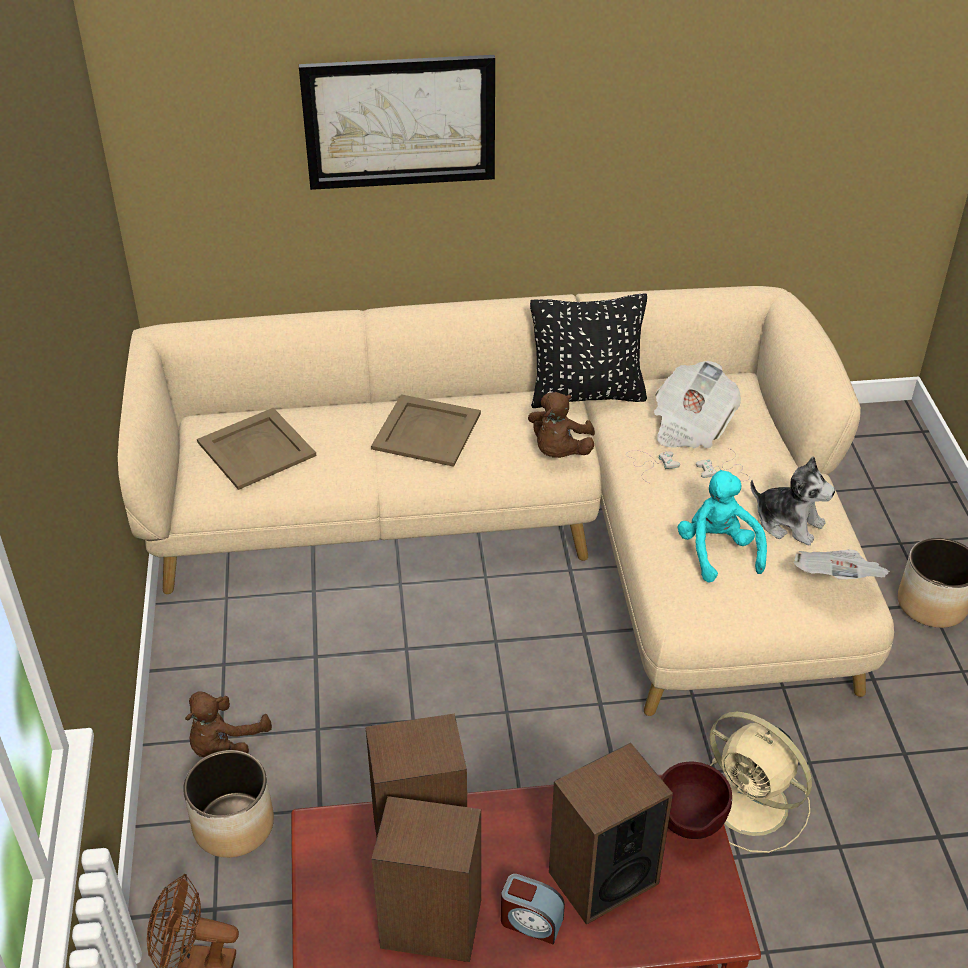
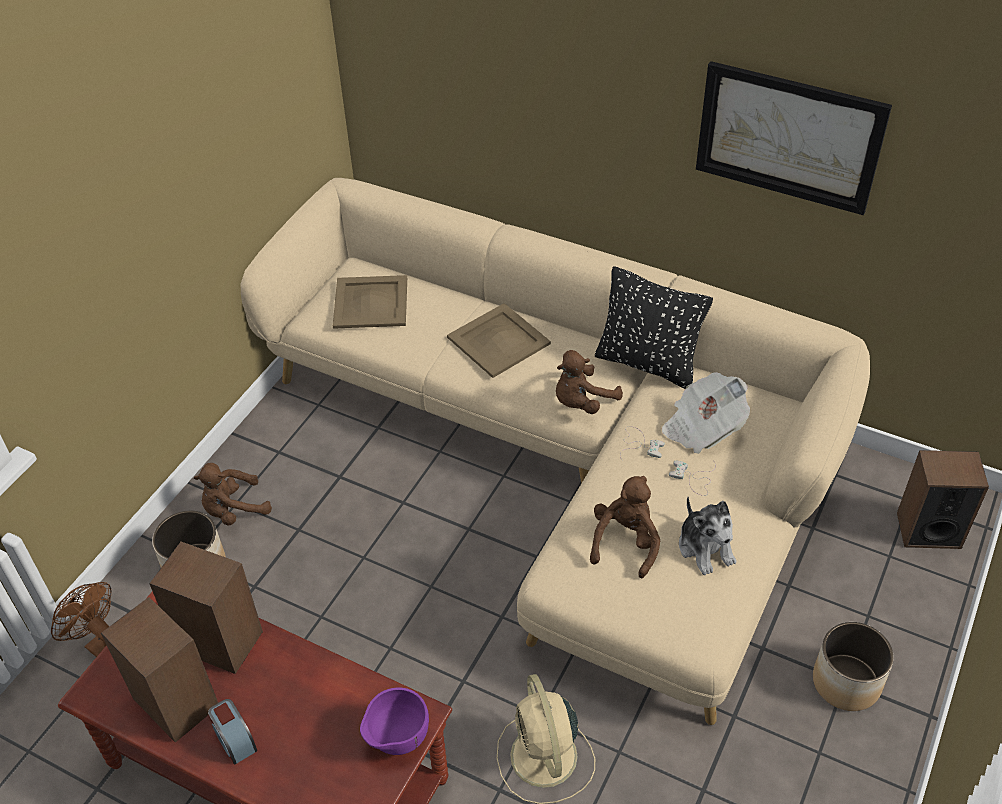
camera: 35 degrees right, 5 degrees up
(399, 121) = (548, 79): picture -> picture (789, 137)
(602, 877) = (307, 739): speaker -> speaker (928, 530)
(688, 827) = (397, 740): brown bowl -> purple bowl
(717, 551) = (625, 542): turquoise plush toy -> brown plush toy
(836, 582) = (697, 616): newspaper -> none

